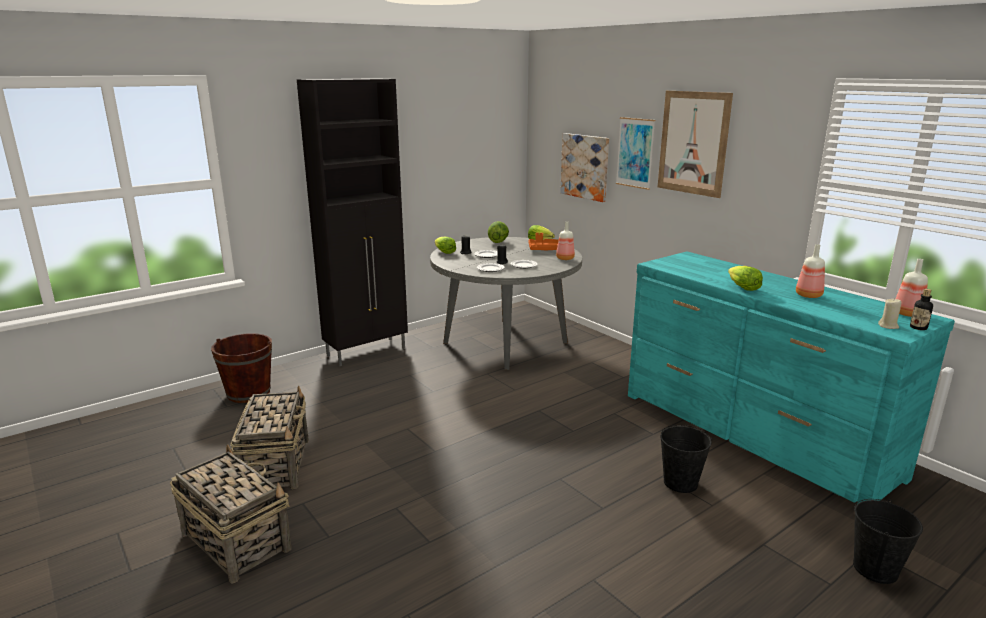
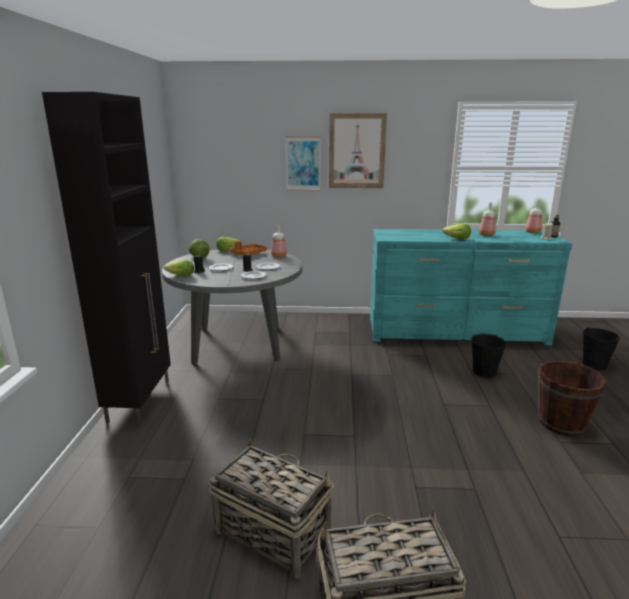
camera: 50 degrees left, 0 degrees up
(248, 393) = (95, 500): brown bucket -> brown bucket (561, 423)
(585, 166) = (250, 180): picture -> none

